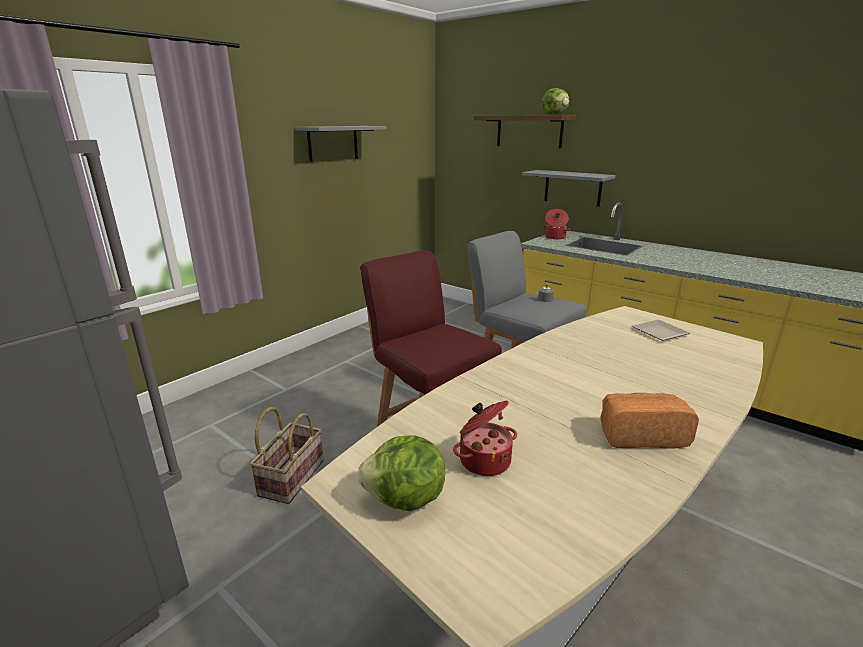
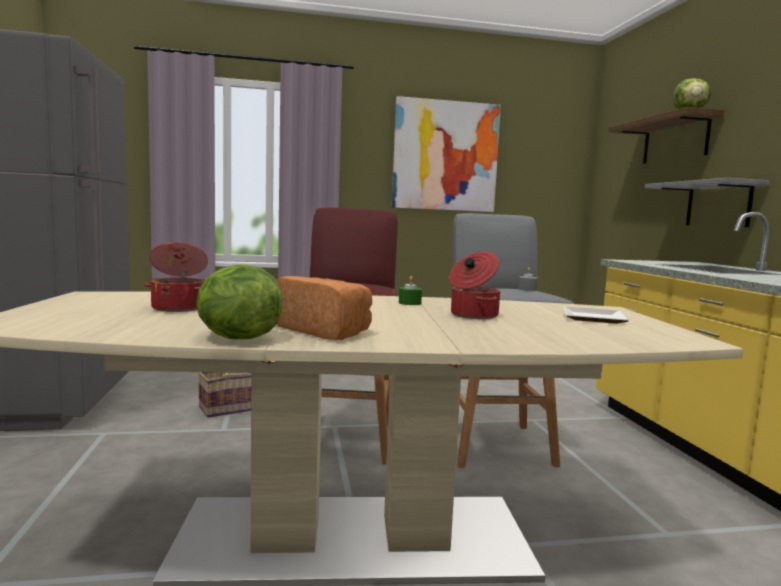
camera: 40 degrees right, 15 degrees down
(333, 143) = (445, 156): grey shelf -> picture
(405, 500) = (91, 303): lettuce -> lettuce (237, 338)
(554, 357) = (409, 303): none -> green candle
(555, 237) = (665, 262): cooking pot -> cooking pot (472, 315)

